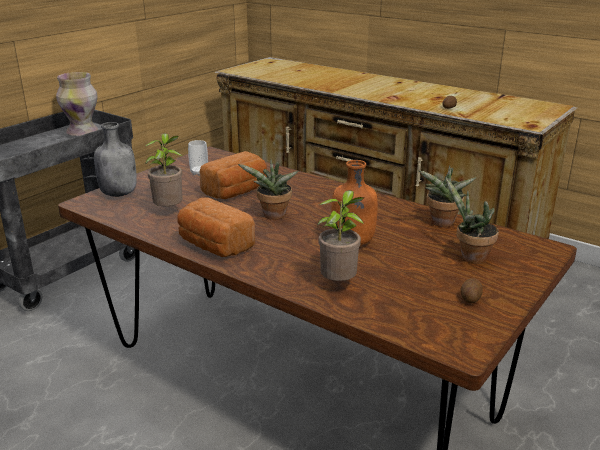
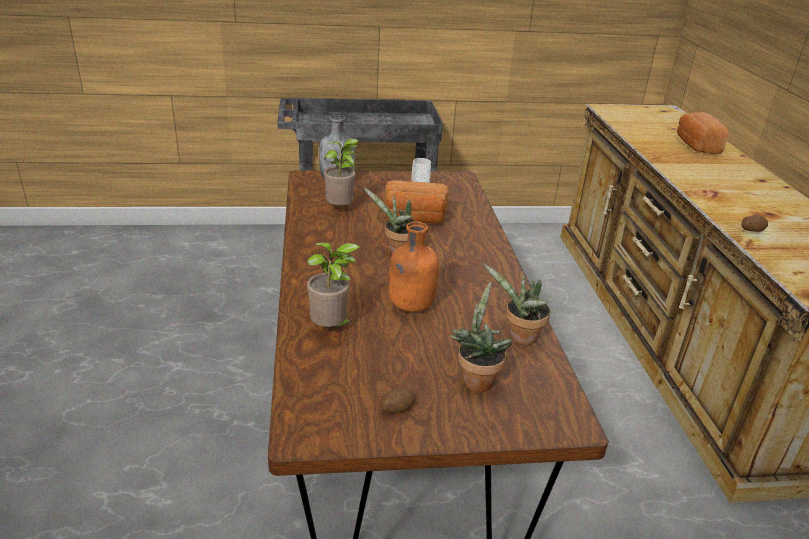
camera: 45 degrees right, 5 degrees up
(82, 132) = (409, 122): vase -> none
(214, 245) = (315, 250): bread -> bread (695, 145)

